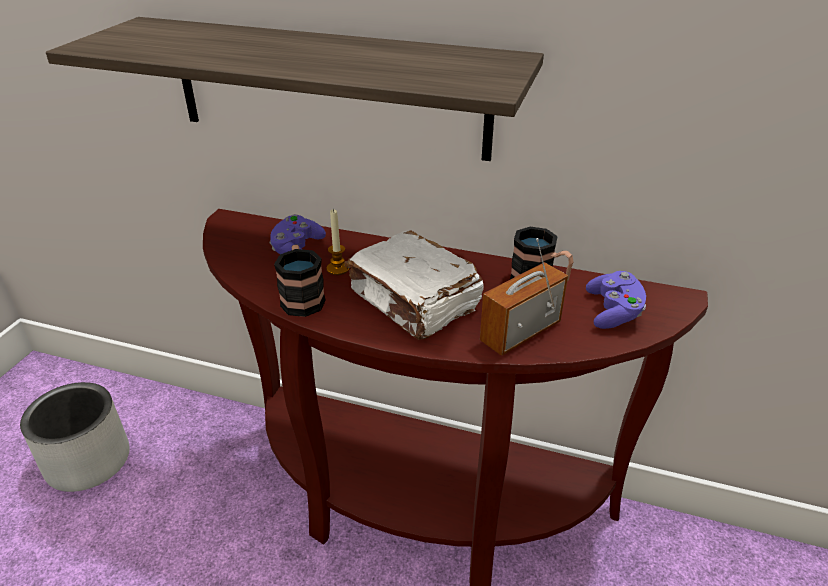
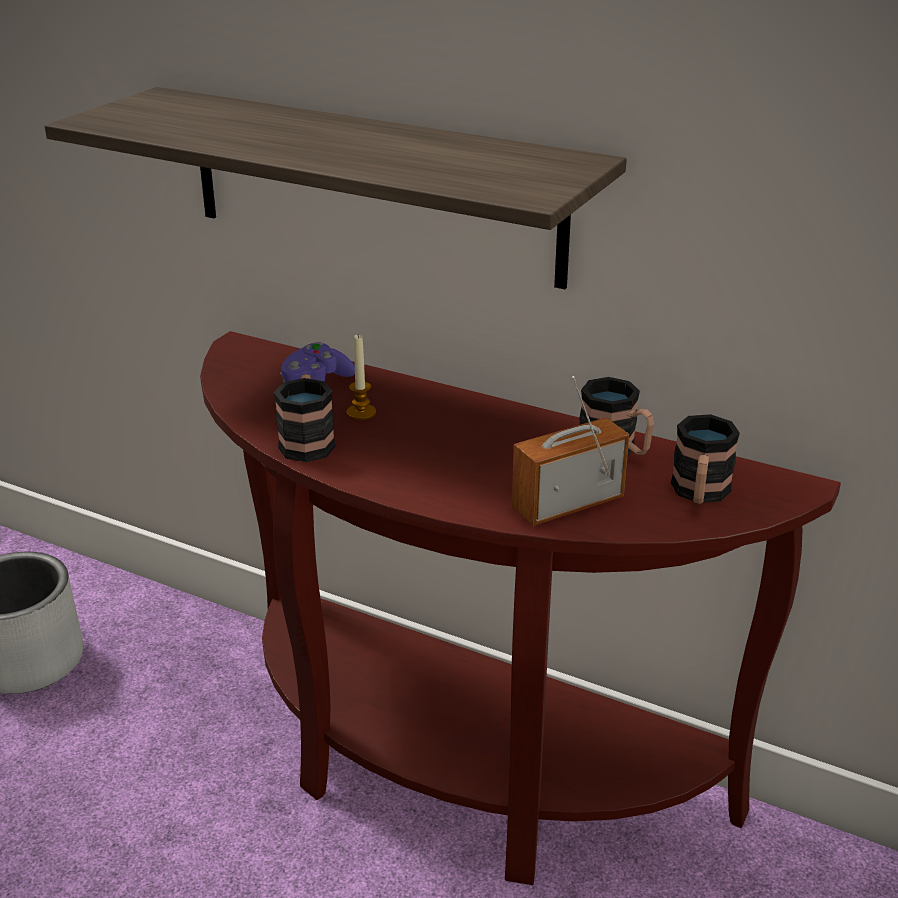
camera: 10 degrees right, 5 degrees down
(414, 302) = (445, 458): white book -> none
(613, 312) = (699, 494): purple game controller -> mug

